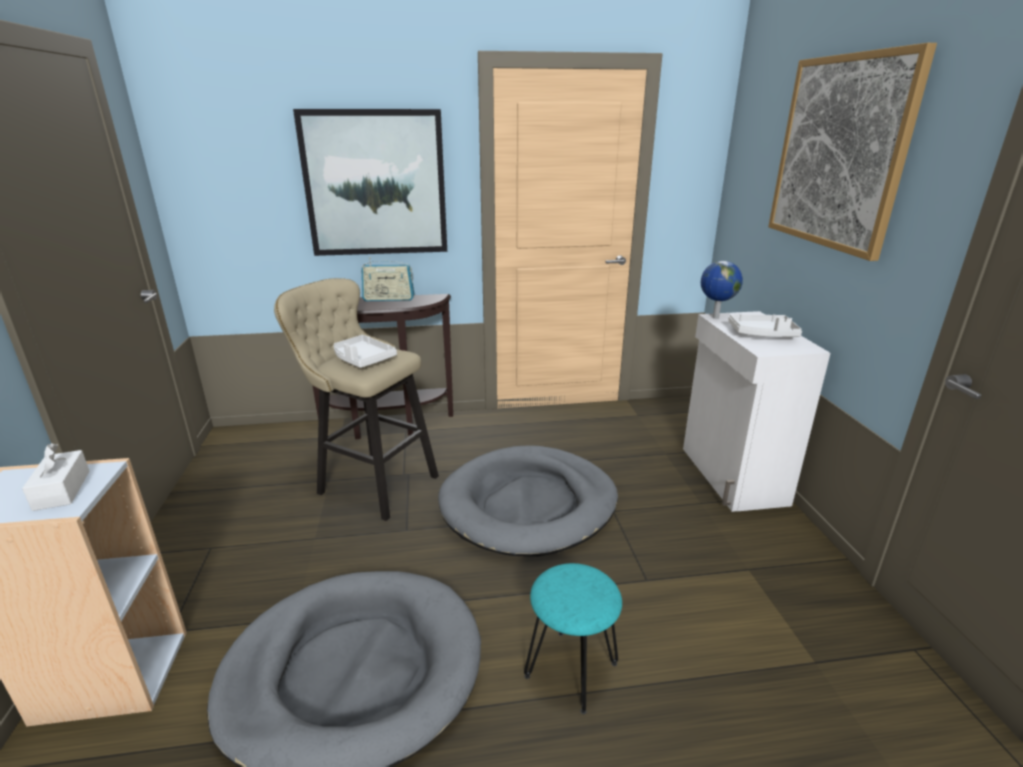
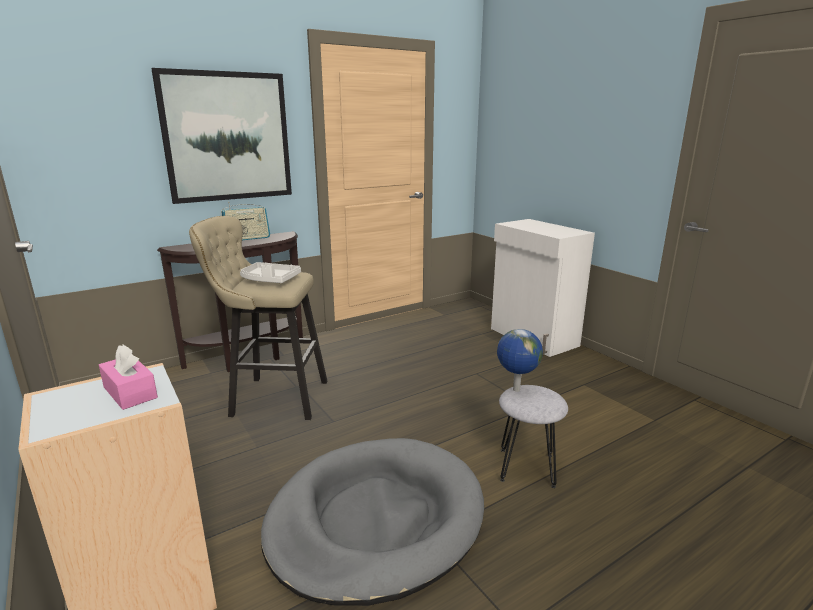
camera: 25 degrees left, 5 degrees down
(62, 490) = (130, 392): white tissue box -> pink tissue box
(529, 504) = (414, 383): grey dog bed -> none
(570, 670) = (526, 468): turquoise stool -> grey stool
(714, 317) = (508, 224): globe -> globe (515, 390)
(762, 334) = (547, 228): white tray -> none
(839, 153) = (578, 103): picture -> none

